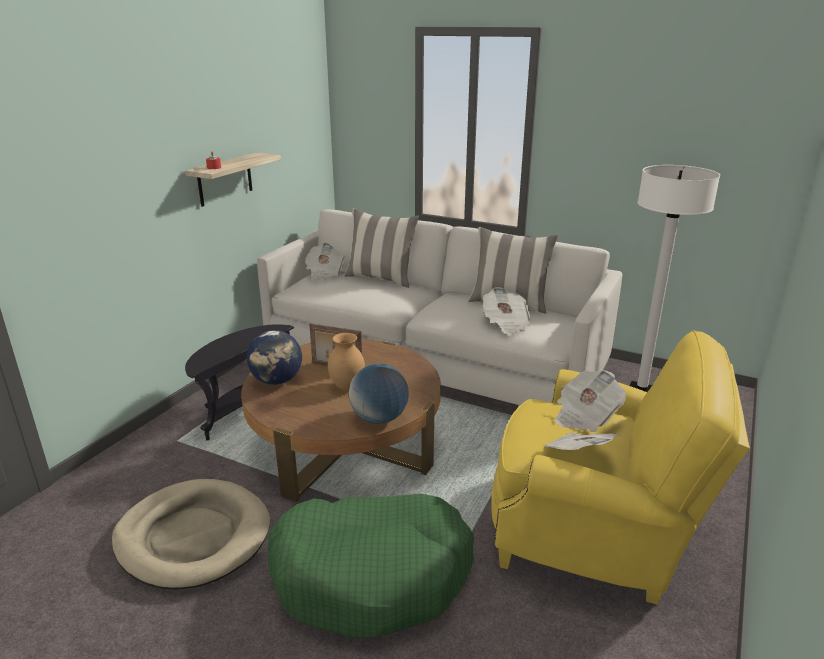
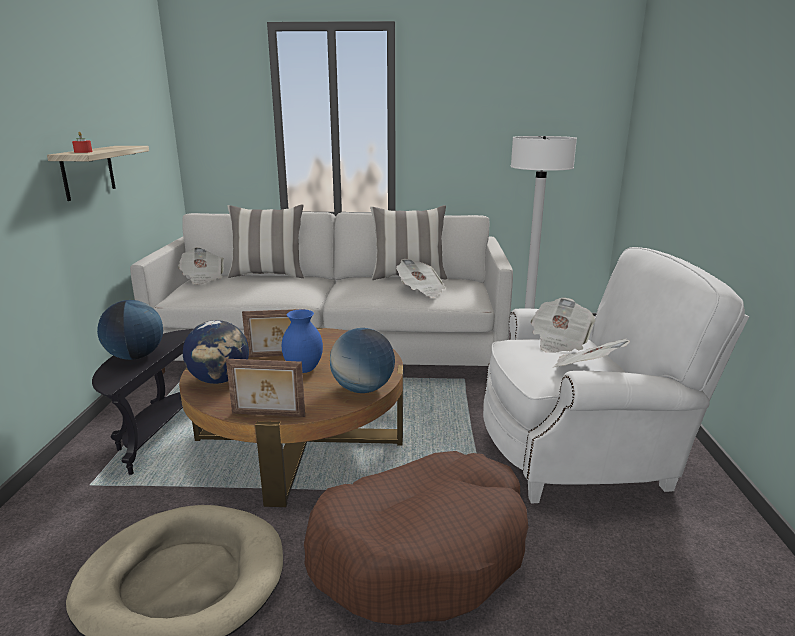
camera: 25 degrees left, 5 degrees down
(229, 345) = (135, 357): none -> globe
(288, 424) = (268, 415): none -> picture frame
(347, 386) = (304, 370): brown vase -> blue vase
(372, 575) = (420, 551): green dog bed -> brown dog bed
(595, 533) = (582, 451): yellow armchair -> white armchair

